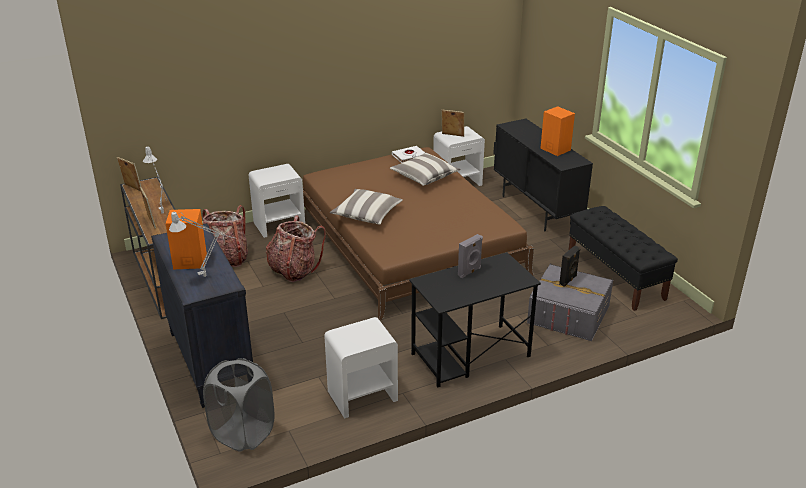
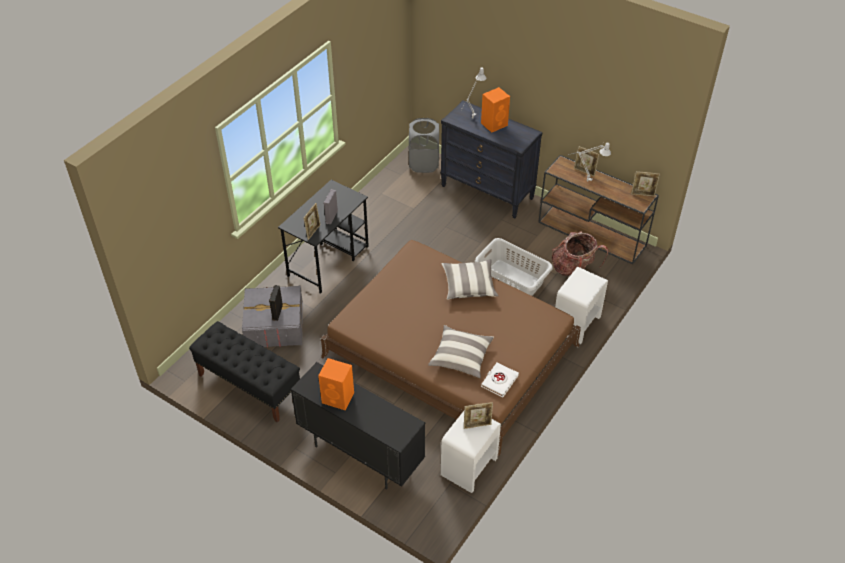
camera: 150 degrees right, 15 degrees up
(294, 270) = (512, 281): backpack -> grey laundry basket
(362, 396) = (377, 207): white nightstand -> none
(501, 265) = (313, 231): none -> picture frame

